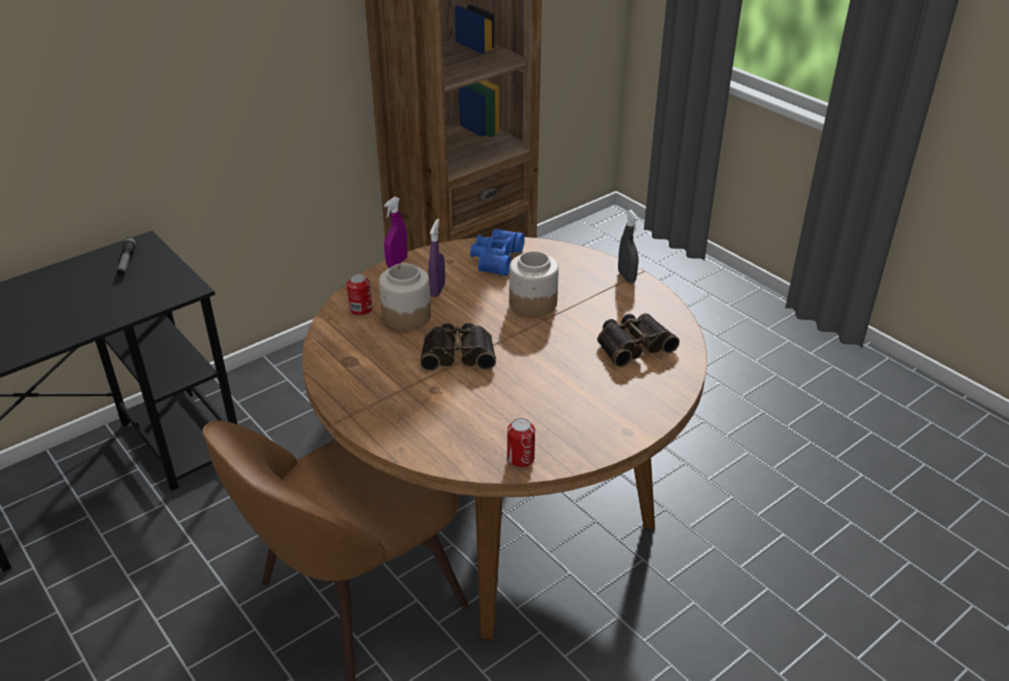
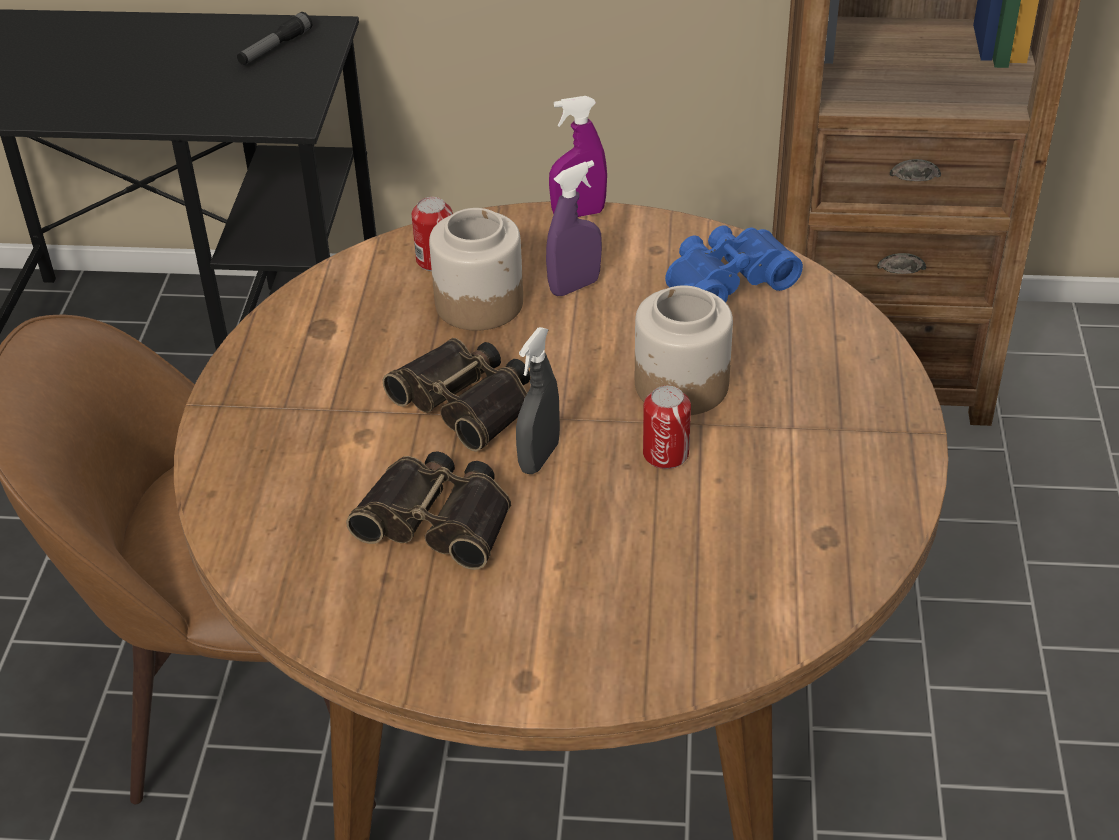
camera: 45 degrees right, 5 degrees up
(520, 458) = (326, 613): can -> can (665, 454)
(626, 277) = (896, 426): grey spray bottle -> grey spray bottle (539, 457)
(633, 344) = (738, 547): binoculars -> binoculars (439, 518)

